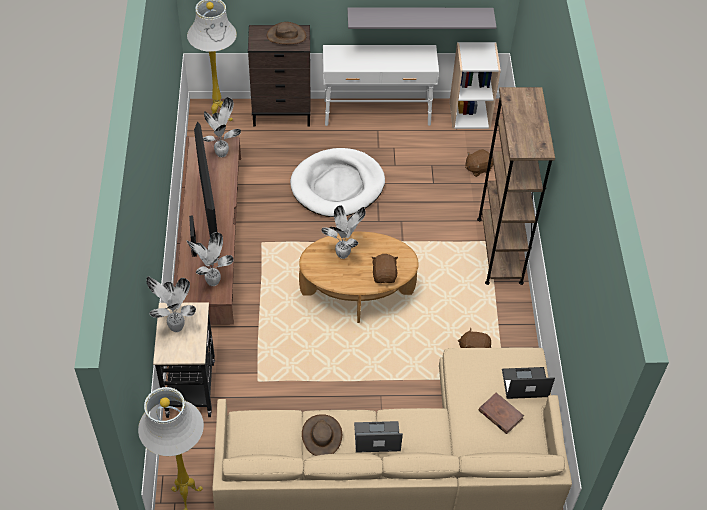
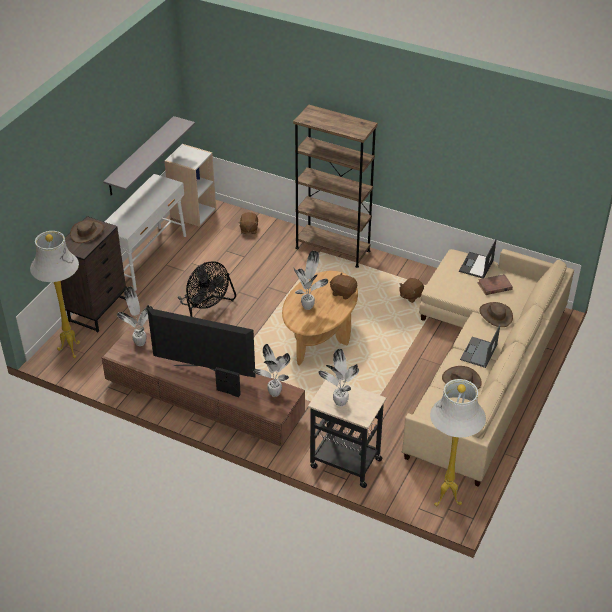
camera: 60 degrees left, 10 degrees down
(337, 185) = (204, 307): white dog bed -> black fan
(450, 432) = (495, 315): none -> brown hat

